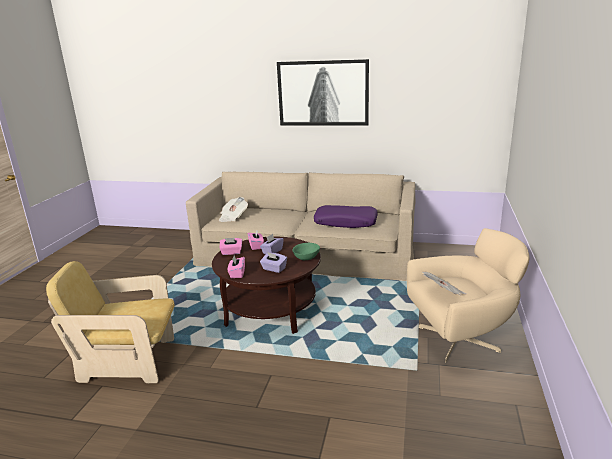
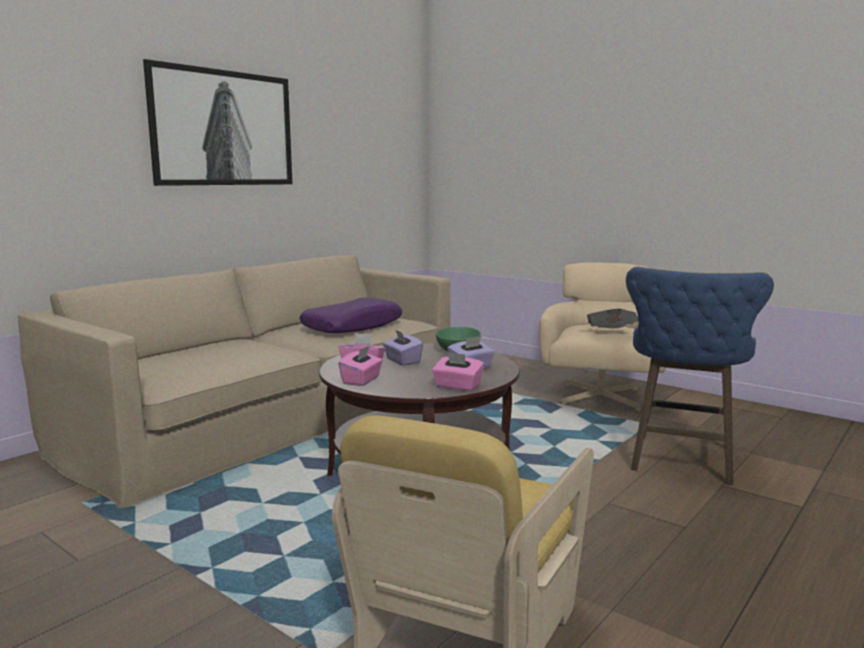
camera: 65 degrees left, 10 degrees down
(233, 217) = (172, 369): newspaper -> none
(358, 395) = (682, 461): none -> blue stool

